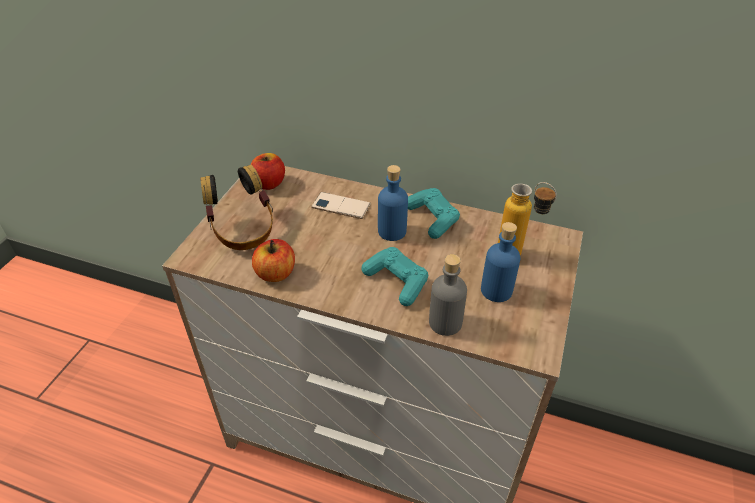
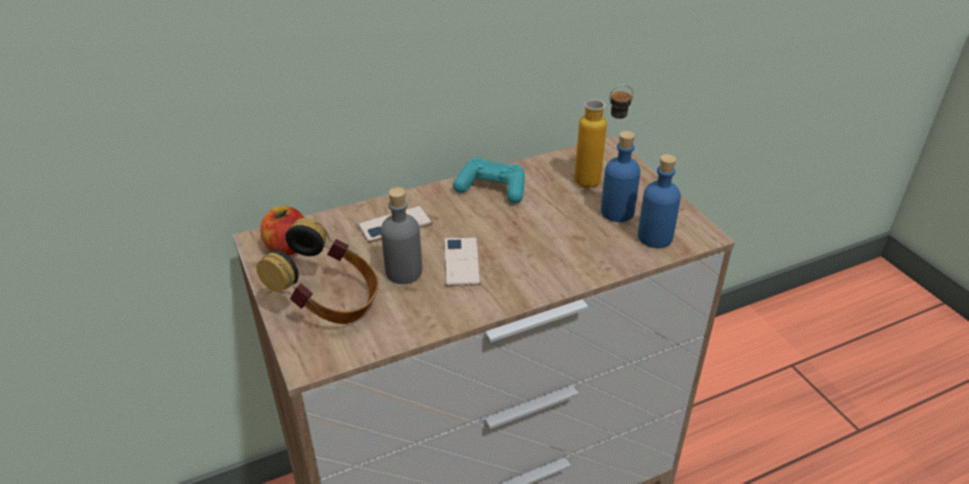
camera: 45 degrees left, 5 degrees down
(276, 273) = (423, 316): apple -> none
(344, 255) = (461, 262): none -> phone
(392, 231) = (474, 218): blue bottle -> blue bottle (655, 237)
(396, 281) = (537, 253): turquoise game controller -> none
(445, 323) = (617, 258): grey bottle -> grey bottle (403, 272)

